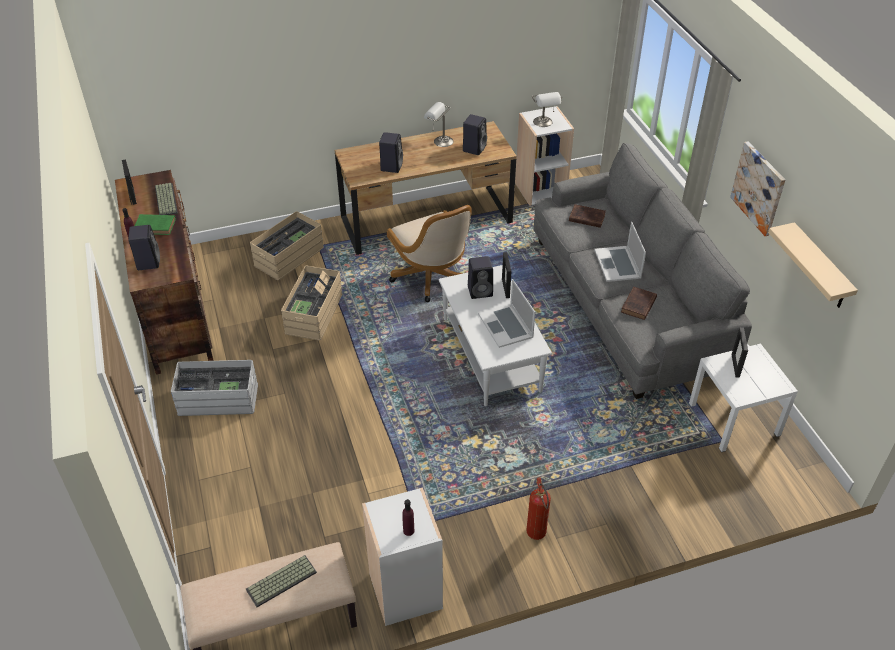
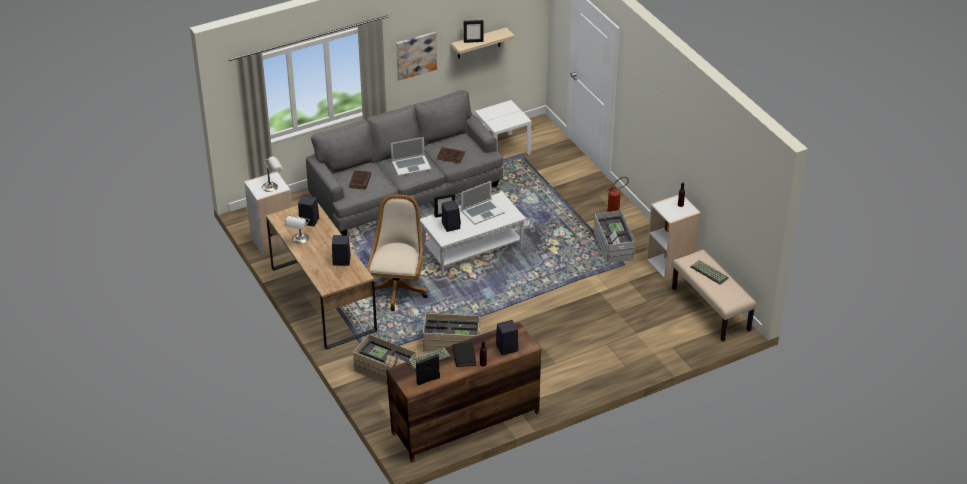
camera: 100 degrees left, 5 degrees down
(156, 226) = (464, 356): green book -> black book
(217, 399) = (553, 374): grey storage box -> grey storage box (614, 245)
(432, 279) = (397, 286): office chair -> office chair turned 45 degrees counterclockwise
(736, 365) = (497, 119): picture frame -> picture frame (473, 41)

